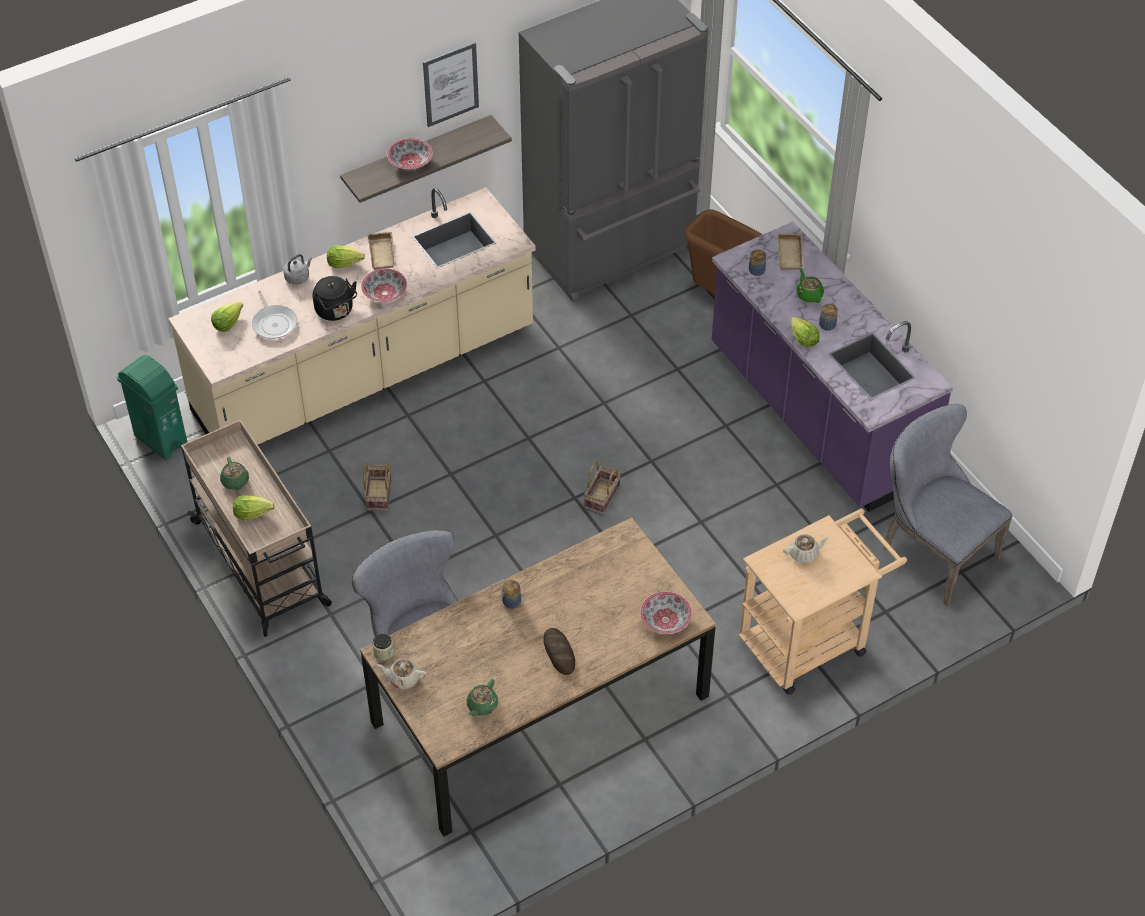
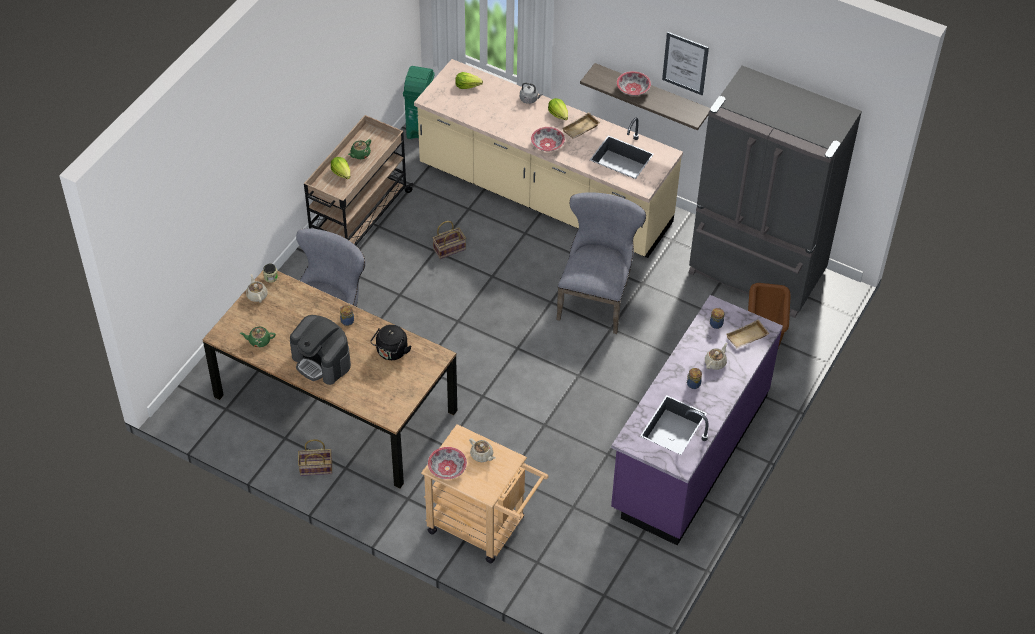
camera: 60 degrees right, 0 degrees up
(274, 323) = (483, 106): frying pan -> none
(336, 311) = (514, 129): black kettle -> black kettle (391, 352)
(559, 653) = (322, 361): bread -> coffee machine
(602, 499) = (526, 363): basket -> basket (315, 468)
(665, 620) = (381, 405): bowl -> bowl (447, 468)
(802, 339) = (669, 375): lettuce -> none
(809, 295) = (715, 362): green teapot -> beige teapot
(932, 551) = (611, 570): grey chair -> grey chair (596, 298)

